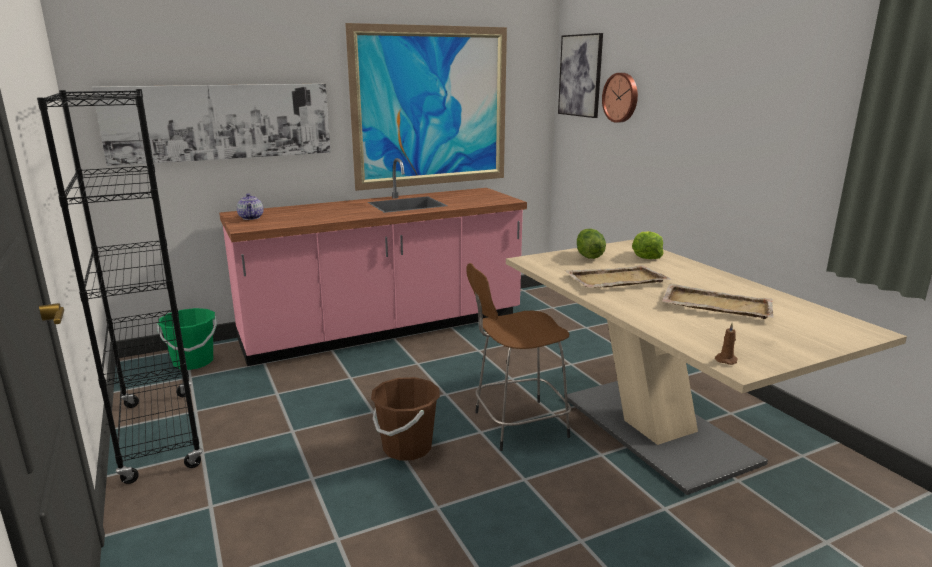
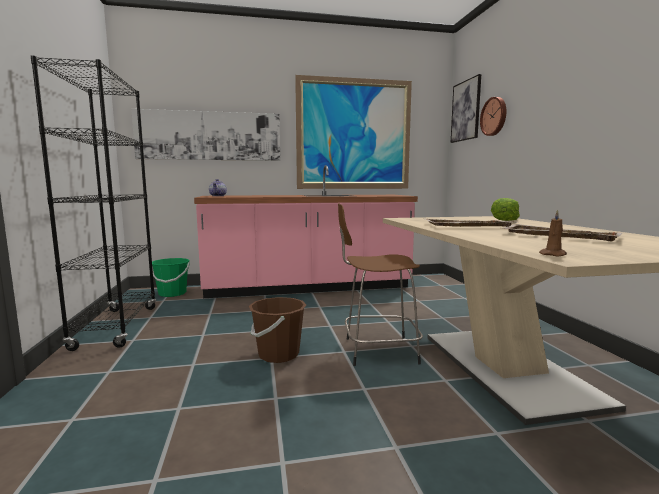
camera: 15 degrees right, 10 degrees down
(588, 256) = (452, 218): lettuce -> none

